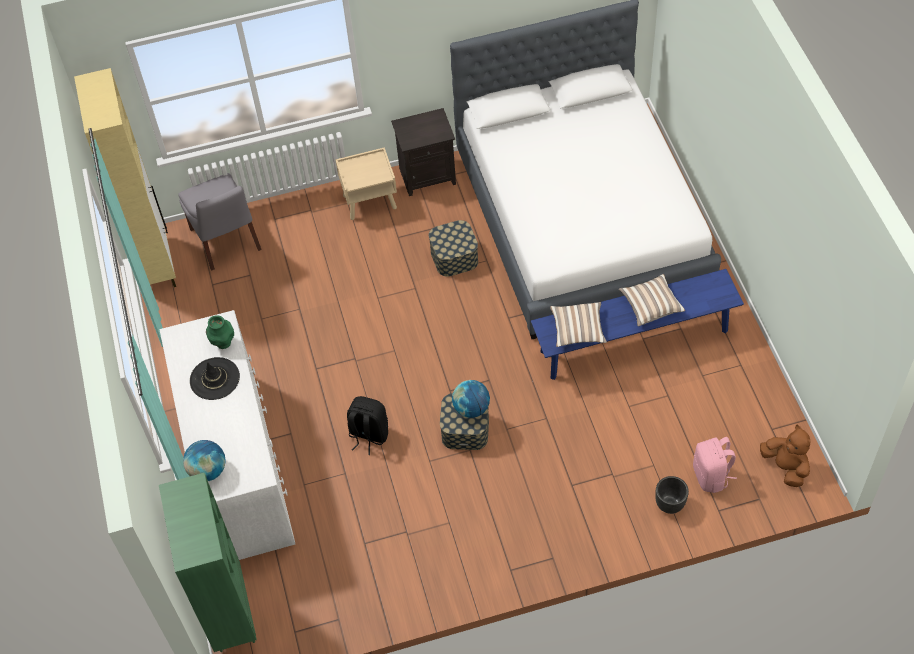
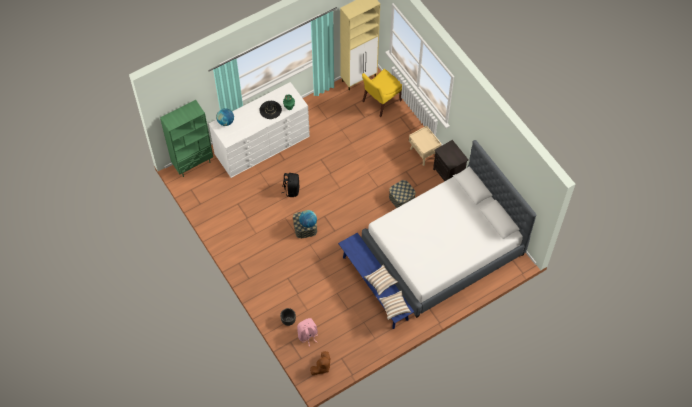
camera: 70 degrees right, 5 degrees up
(226, 241) = (380, 101): grey chair -> yellow chair
(578, 330) = (357, 253): pillow -> pillow (394, 307)

